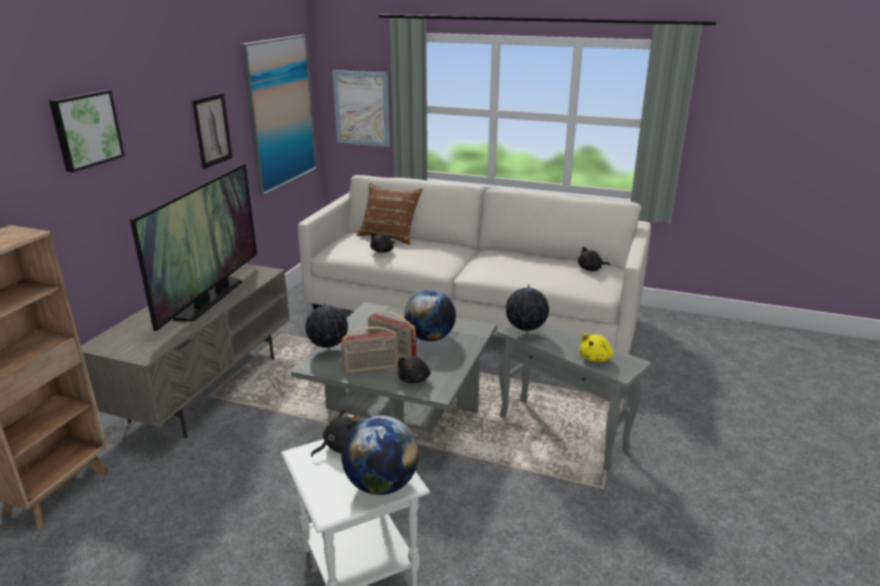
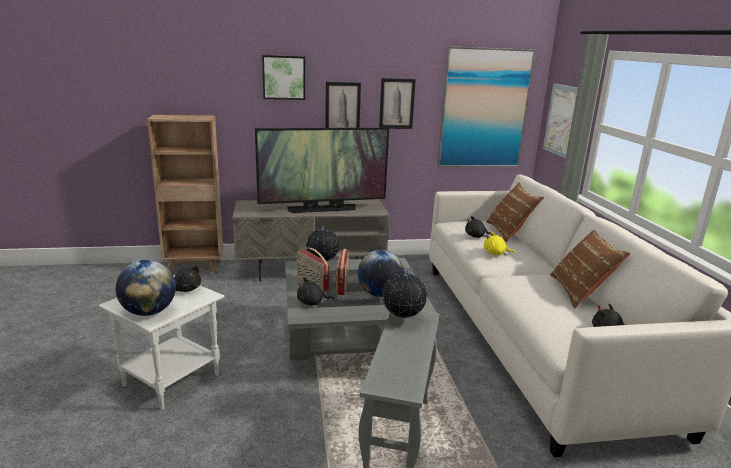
camera: 60 degrees right, 5 degrees down
(162, 153) = (342, 107): none -> picture
(526, 253) = (580, 292): none -> brown pillow
(596, 358) = (395, 366): yellow plush toy -> yellow plush toy (496, 253)

